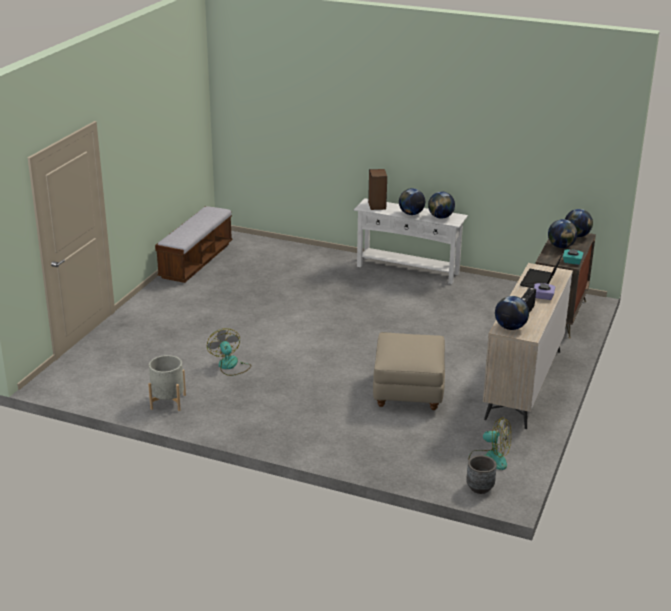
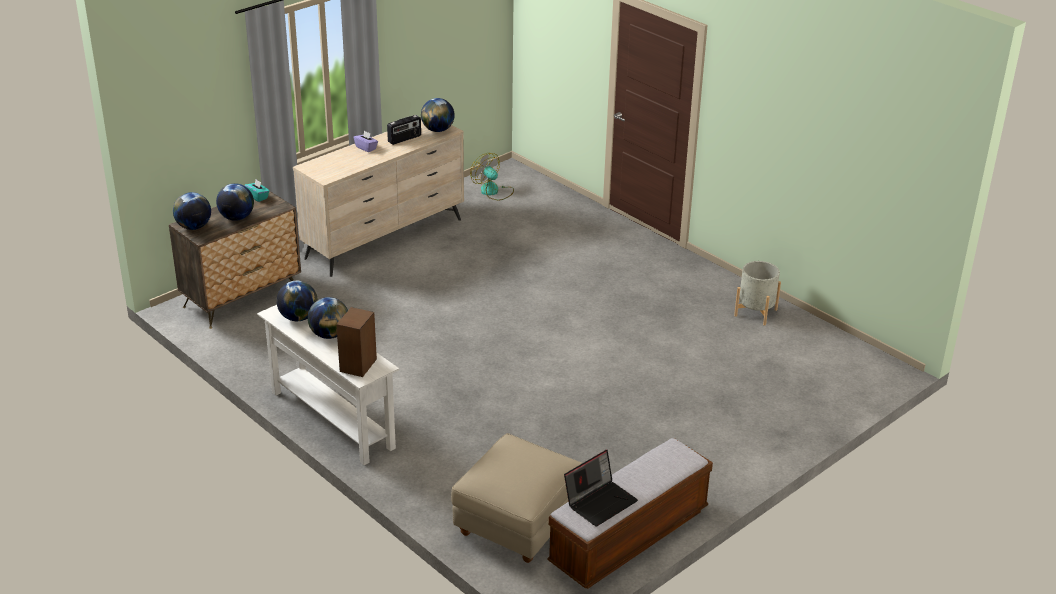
camera: 155 degrees left, 5 degrees up
(230, 366) = (669, 336): fan -> none
(408, 391) = (503, 260): beige ottoman -> beige ottoman (517, 525)
(480, 488) = (523, 177): grey planter -> none
(540, 281) = (343, 163): laptop -> laptop (600, 501)

